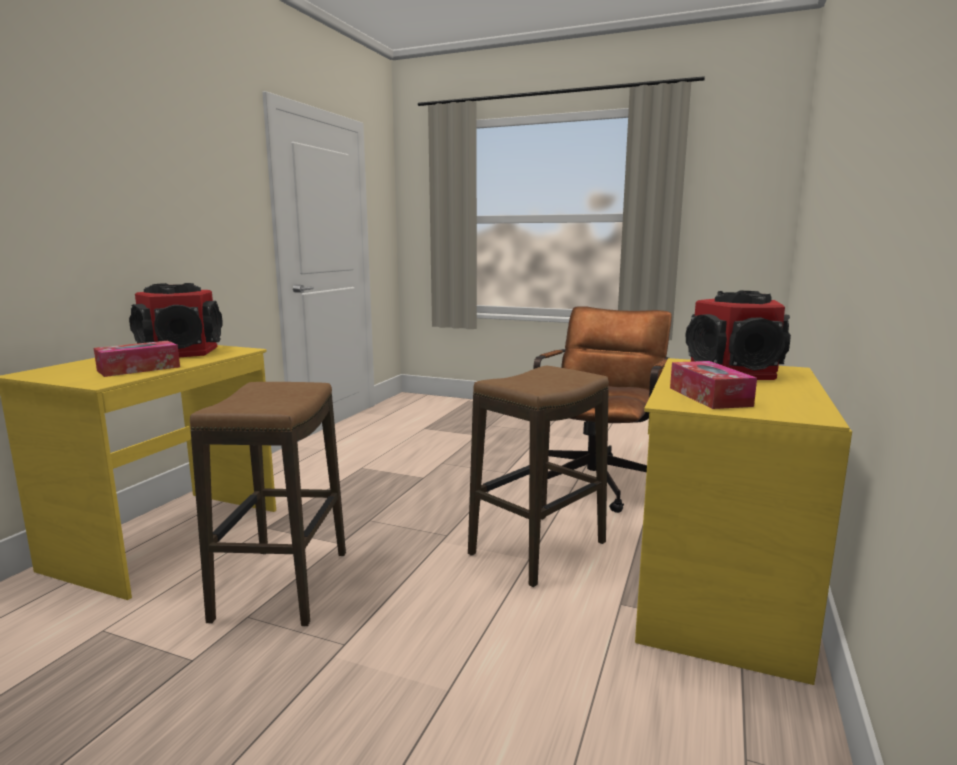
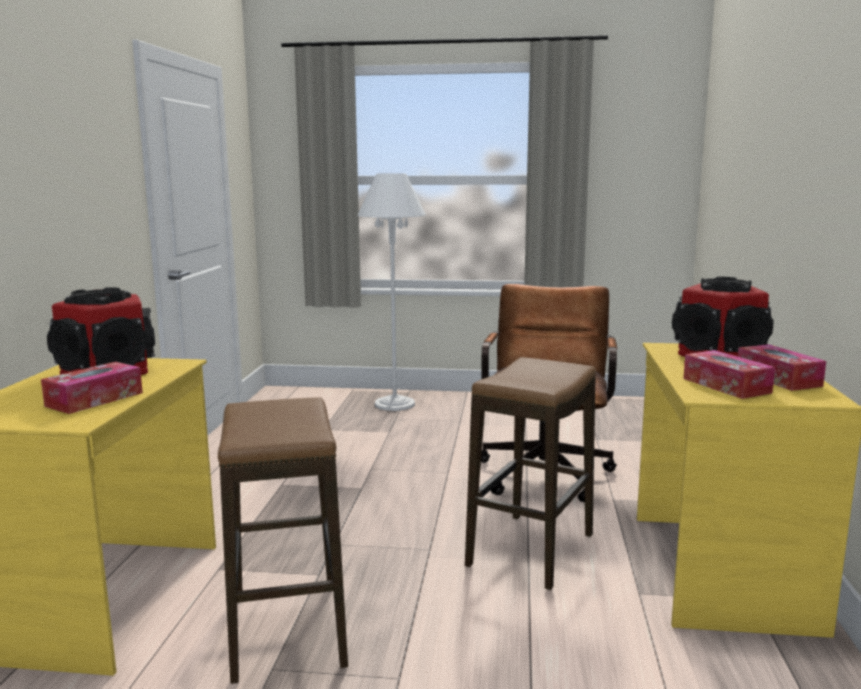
camera: 15 degrees left, 0 degrees up
(496, 414) = (394, 404): none -> white floor lamp
(777, 394) = (778, 378): none -> tissue box

